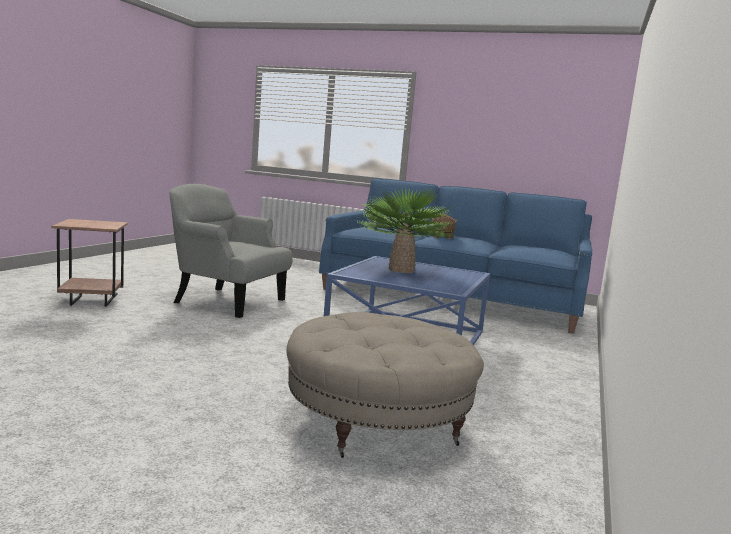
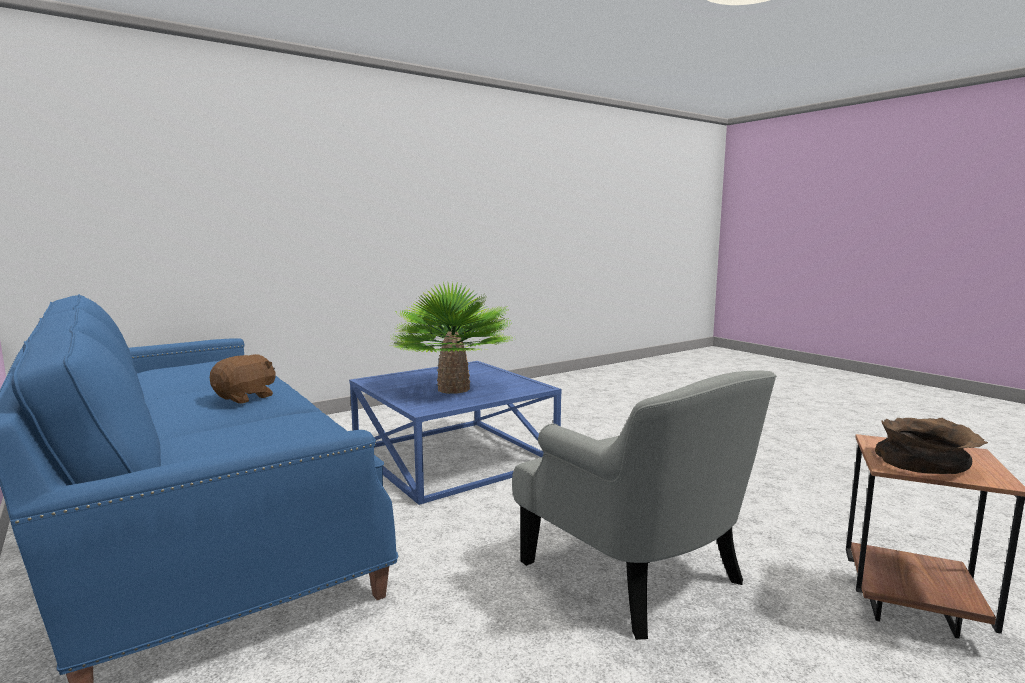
camera: 145 degrees left, 0 degrees up
(98, 222) = (925, 463): none -> brown bowl
(377, 422) = (593, 406): beige ottoman -> none

